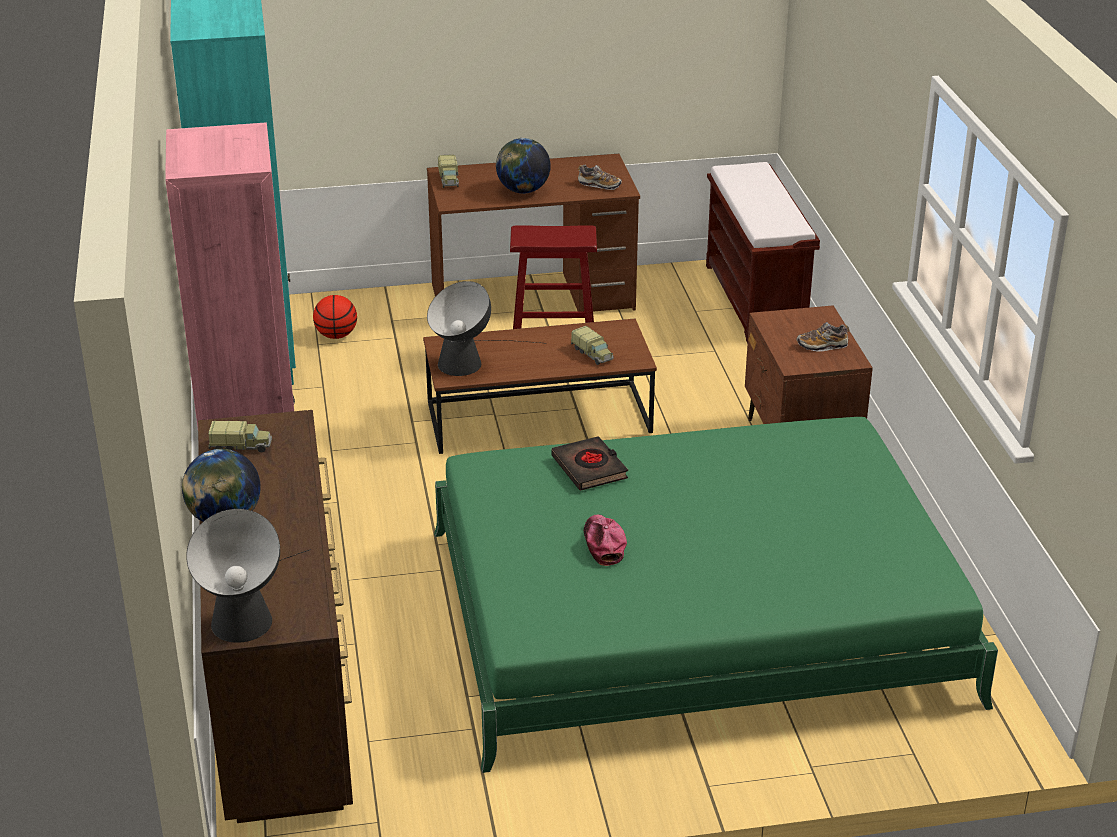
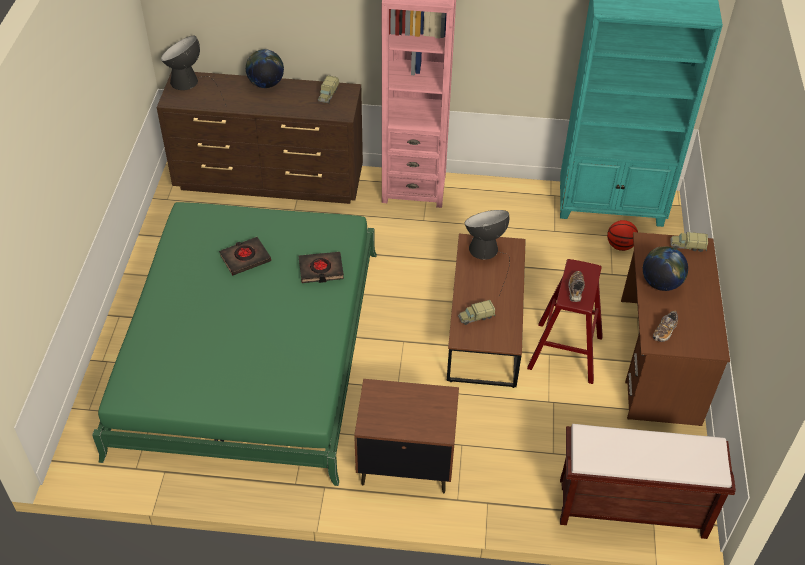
camera: 105 degrees right, 15 degrees up
(603, 544) = (245, 258): cap -> black book
(822, 346) = (395, 414): shoe -> shoe (575, 289)

